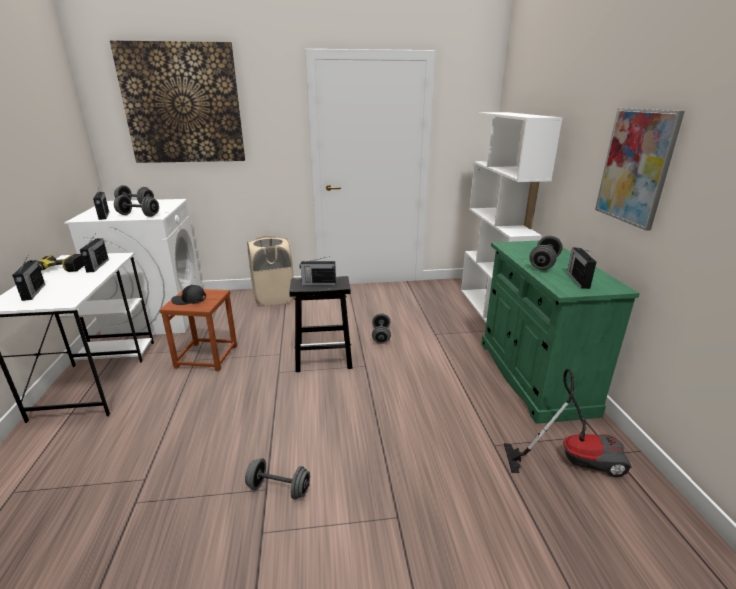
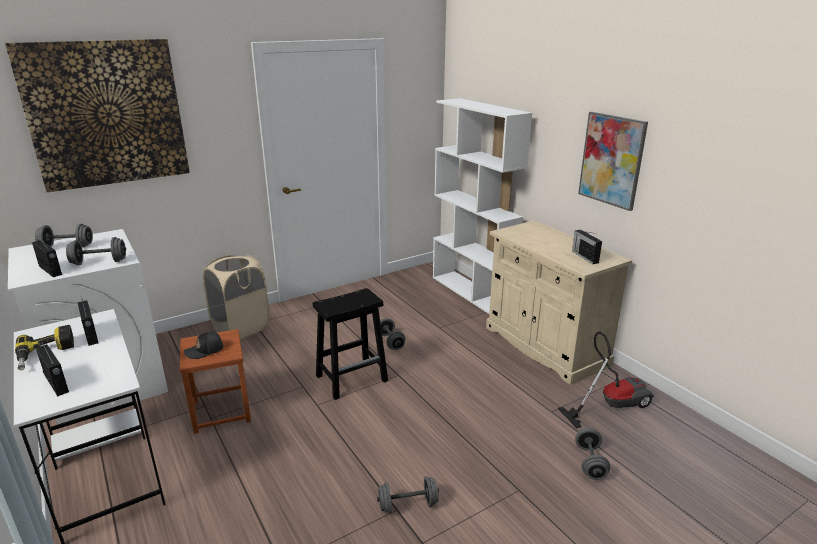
camera: 25 degrees left, 0 degrees up
(318, 283) = (346, 302): radio -> none
(533, 376) = (545, 346): green cabinet -> beige cabinet
(544, 263) = (549, 246): grey dumbbell -> grey dumbbell (590, 462)

